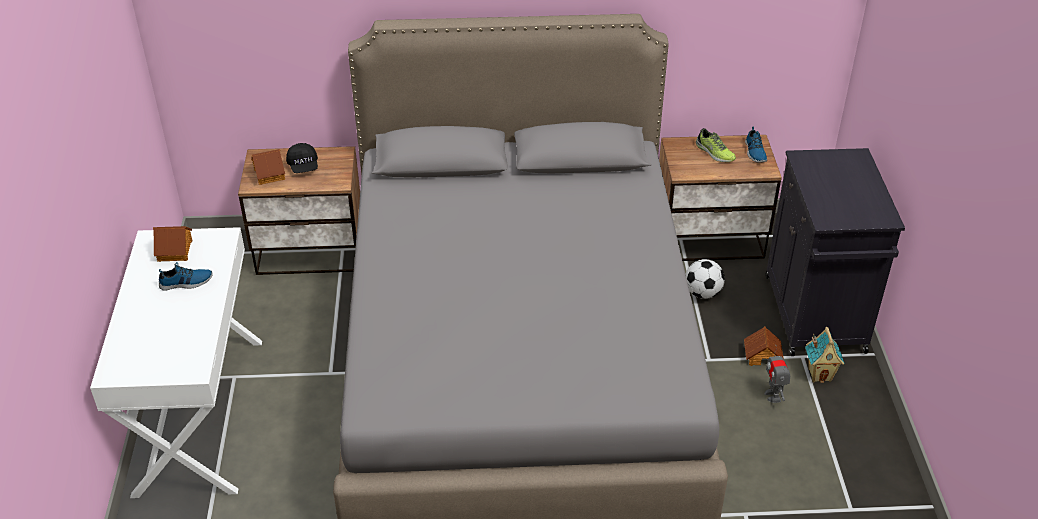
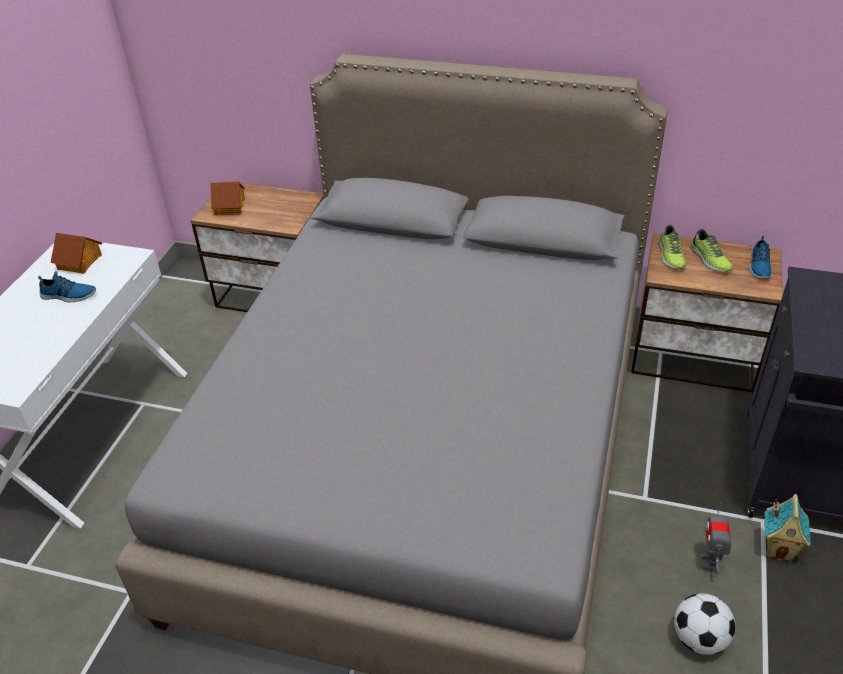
camera: 20 degrees right, 0 degrees up
(303, 166) = (265, 204): black cap -> none
(682, 155) = (670, 256): none -> shoe
(702, 293) = (664, 418): football -> football (699, 639)
(762, 356) = (712, 508): toy house -> none

